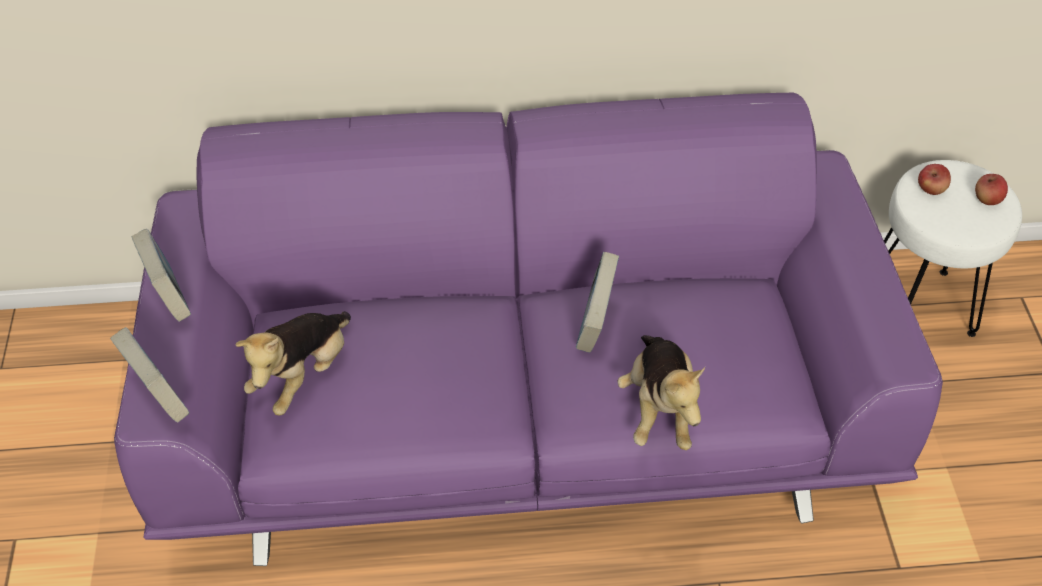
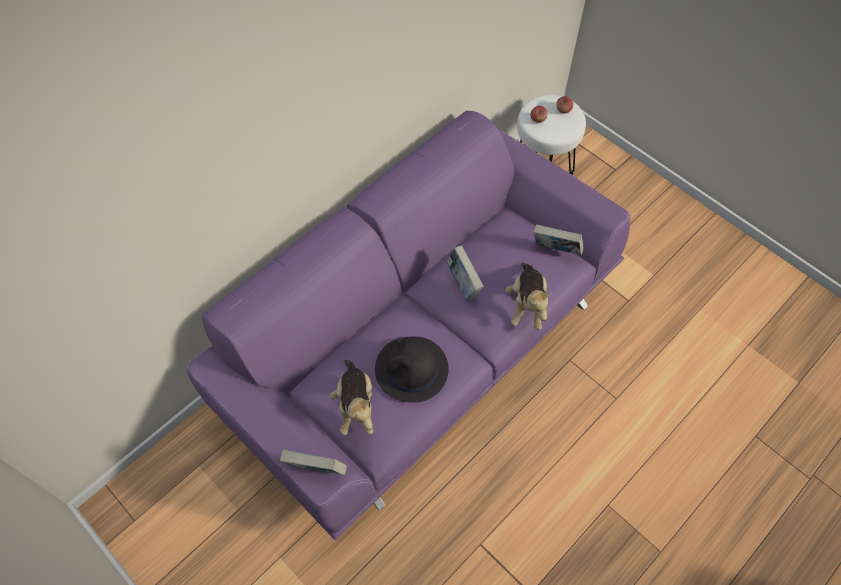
camera: 40 degrees left, 10 degrees up
(169, 297) = (261, 417): book -> book (555, 250)
(412, 379) = (411, 370): none -> black hat
(659, 408) = (526, 304): plush toy -> plush toy turned 45 degrees clockwise

